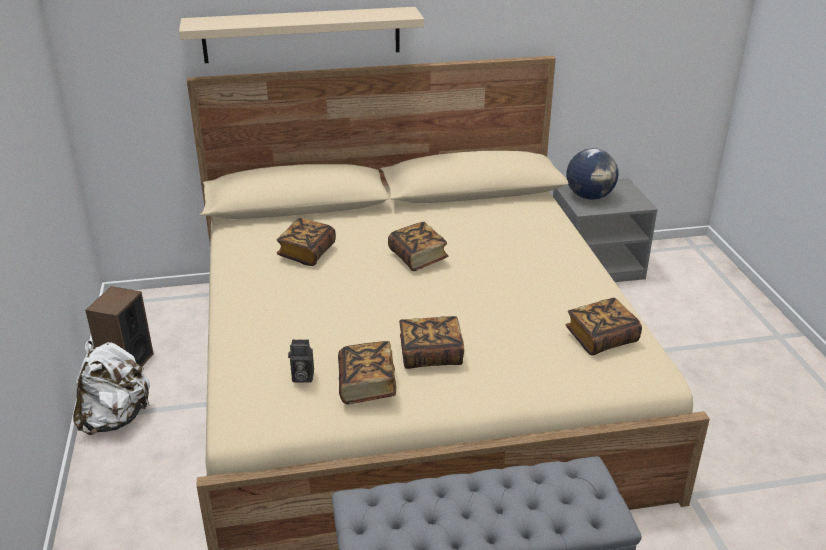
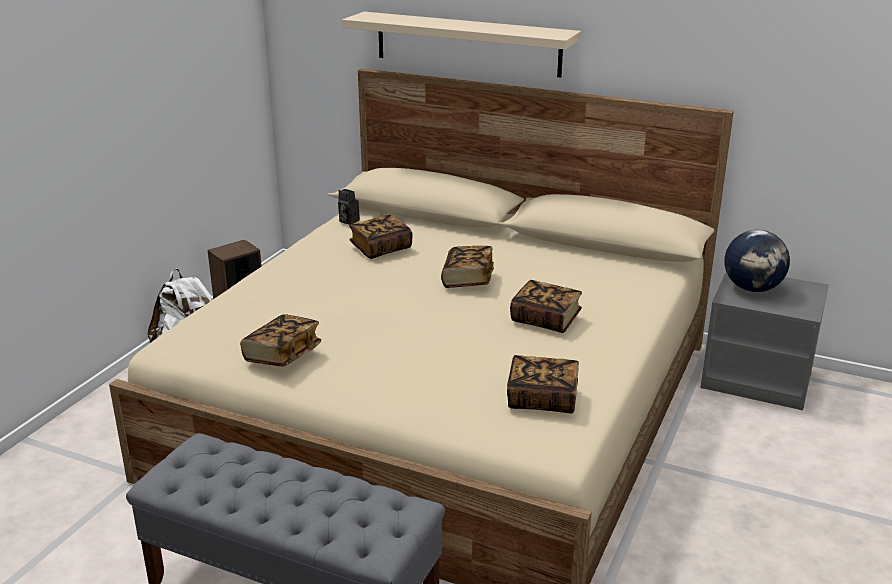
camera: 35 degrees right, 5 degrees down
(301, 377) = (242, 330): camera -> camera (347, 221)
(430, 355) = (367, 354): book -> book (545, 319)

